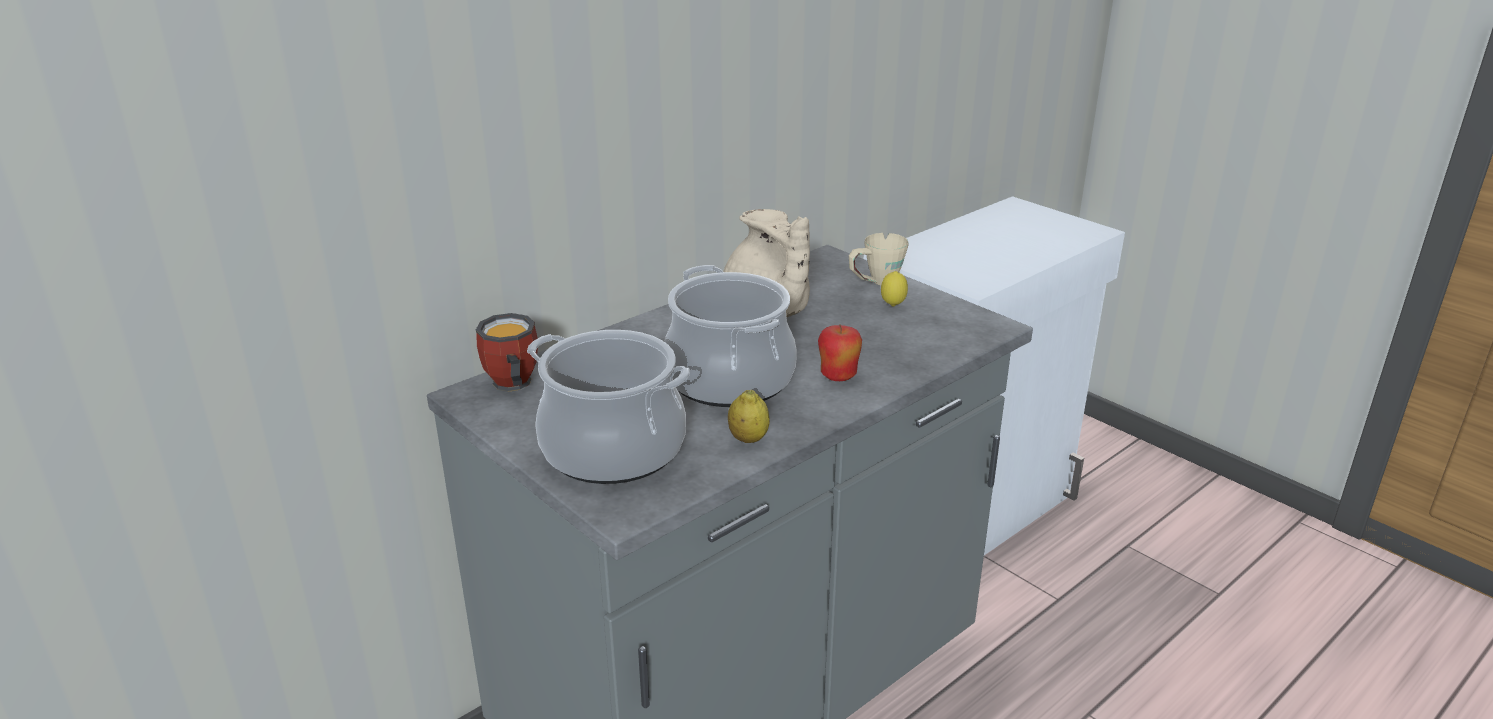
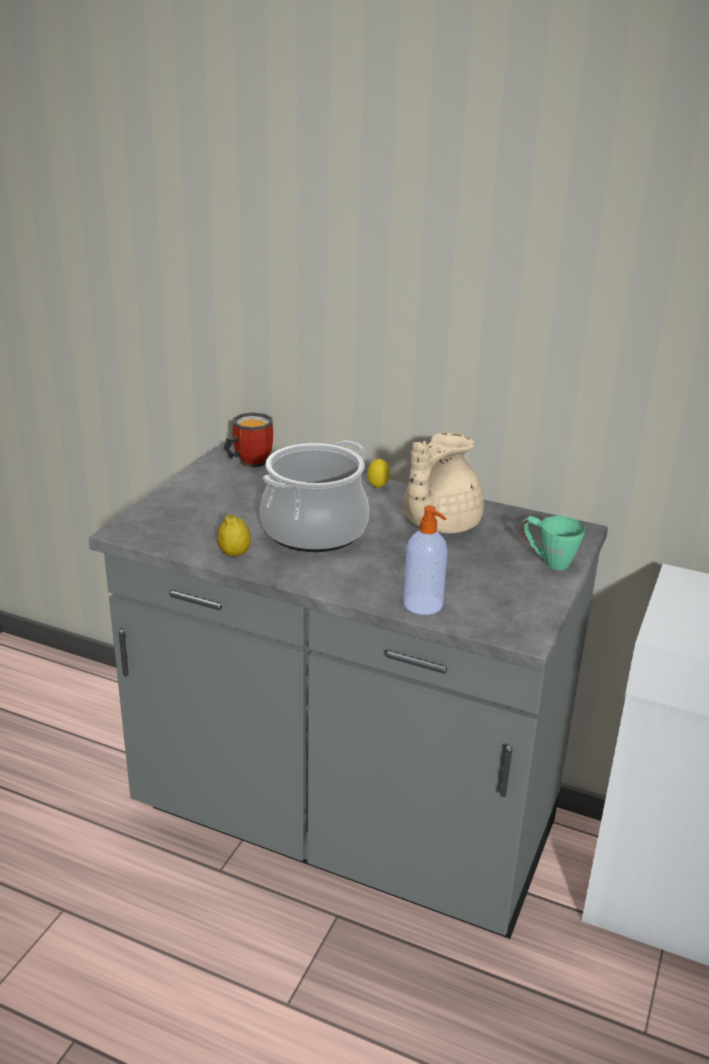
camera: 65 degrees right, 0 degrees up
(614, 449) = (192, 511): cooking pot -> none
(838, 376) = (355, 572): apple -> none
(875, 283) = (547, 561): beige mug -> green mug
(893, 306) = (510, 577): lemon -> lemon (378, 488)
(922, 357) = (424, 605): none -> soap dispenser

